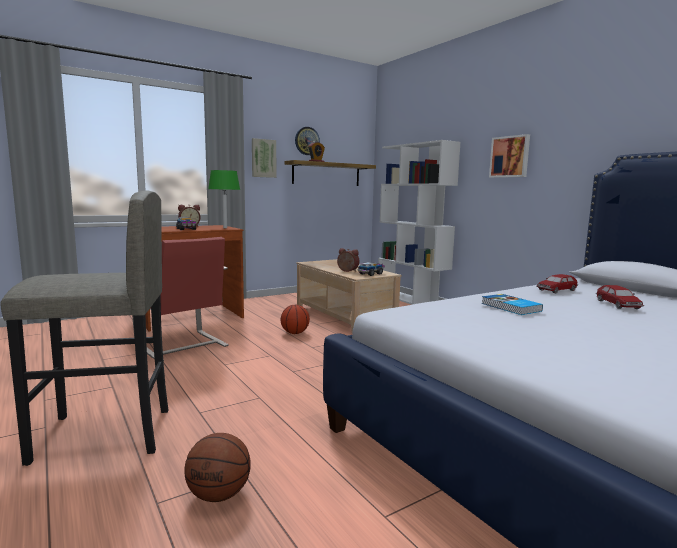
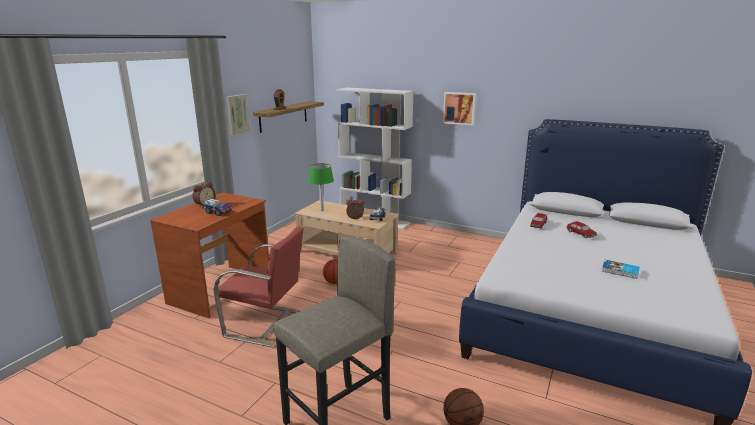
camera: 30 degrees left, 10 degrees up
(225, 228) = (245, 201): green table lamp -> green table lamp (322, 210)
(307, 141) = (267, 88): wall clock -> none
(510, 307) = (546, 254): book -> book (620, 271)

